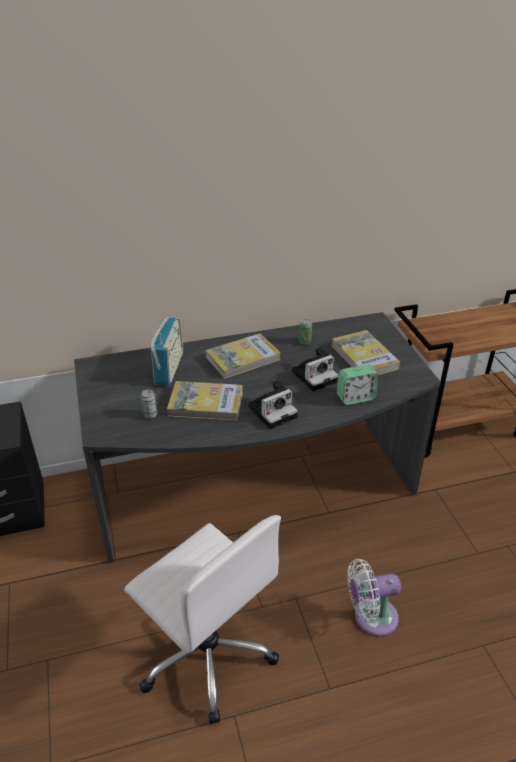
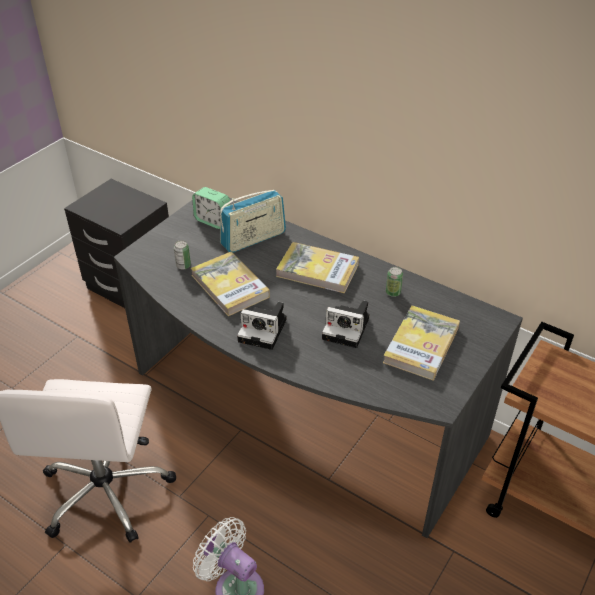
camera: 50 degrees right, 5 degrees up
(355, 398) = (346, 373): alarm clock -> alarm clock (213, 221)

